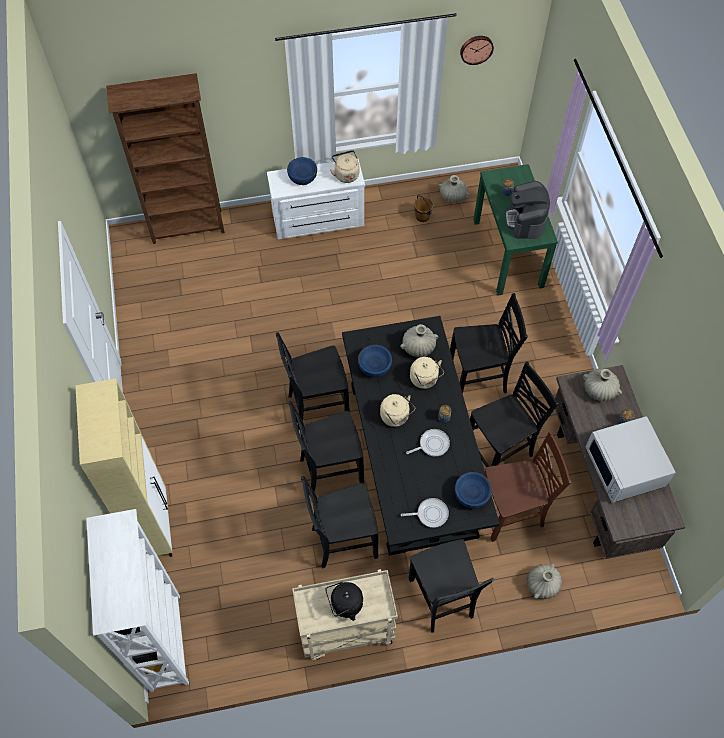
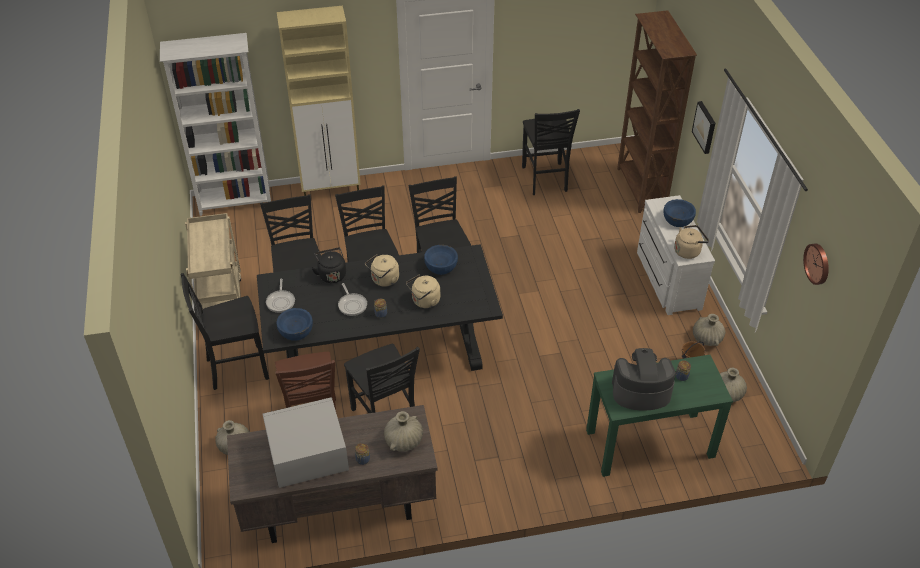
camera: 90 degrees right, 15 degrees down
(245, 109) = (705, 127): none -> picture
(344, 605) = (208, 246): black kettle -> black kettle (331, 274)
(418, 347) = (463, 297): beige vase -> beige vase (707, 339)
(478, 379) = (472, 406): black chair -> black chair (545, 180)

